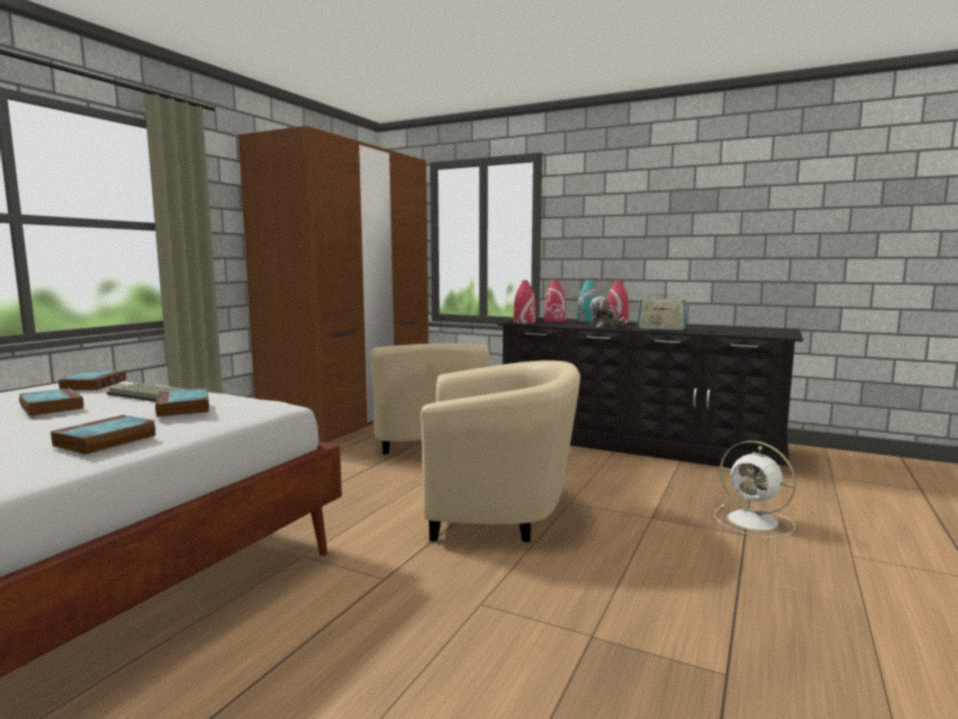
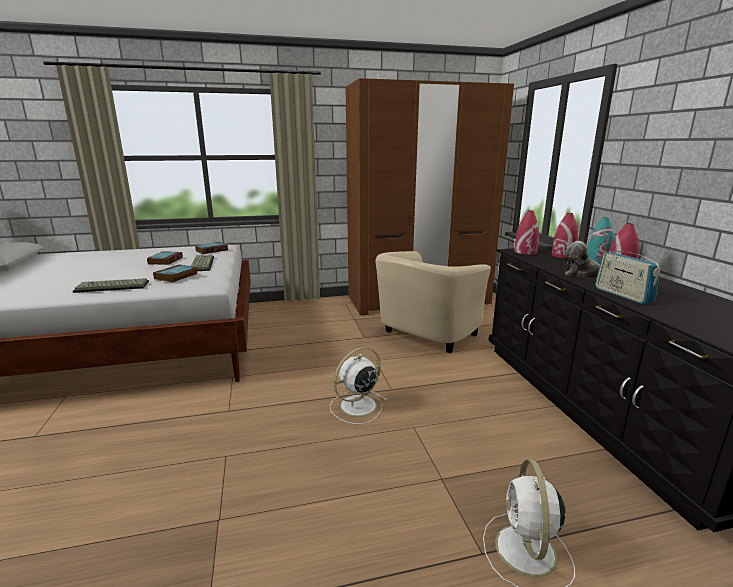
camera: 50 degrees right, 10 degrees up
(105, 441) = (111, 287): book -> keyboard
(499, 512) = (356, 406): beige armchair -> white fan

